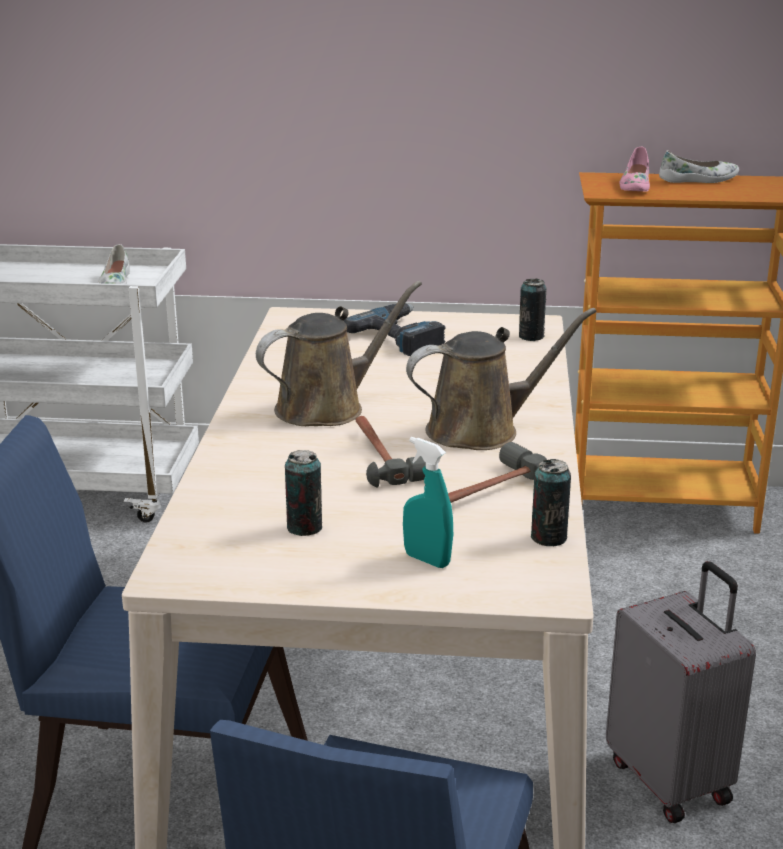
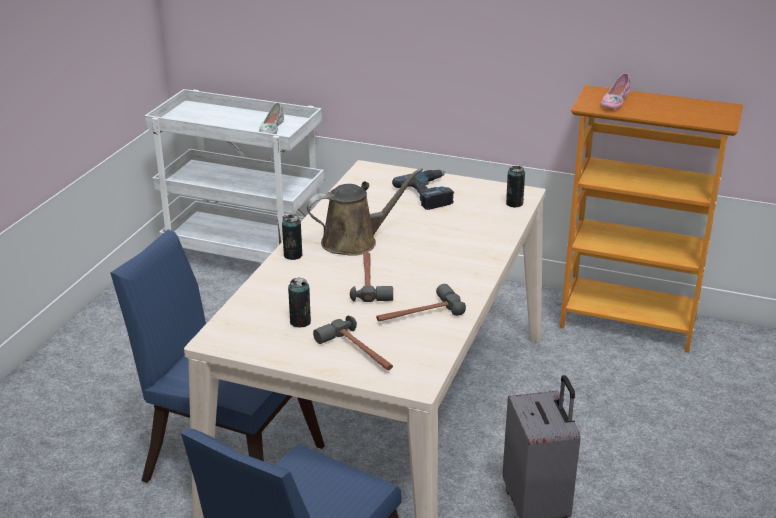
camera: 15 degrees right, 5 degrees up
(427, 560) = (358, 353): turquoise spray bottle -> hammer
(481, 430) = (440, 270): brown watering can -> none
(548, 538) = (437, 350): can -> can (293, 255)
(699, 180) = (665, 100): white shoe -> none

